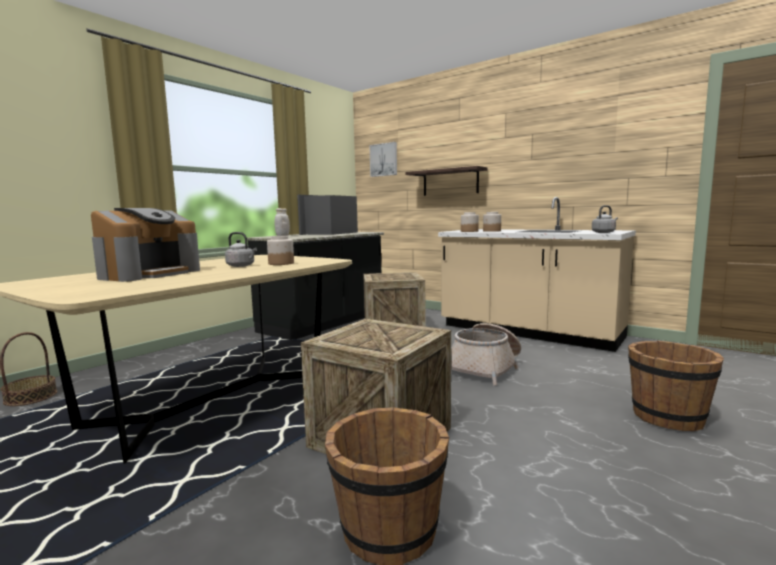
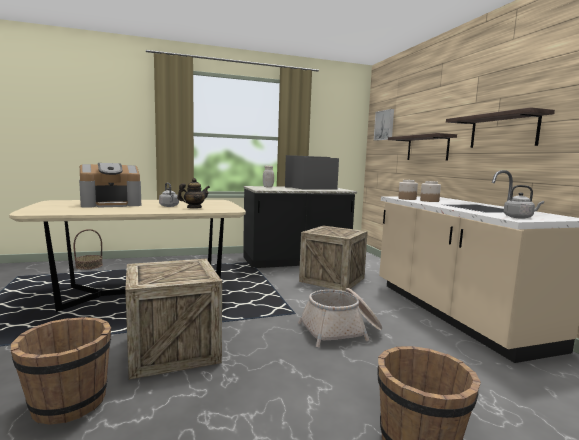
camera: 35 degrees right, 0 degrees up
(280, 263) = (194, 208): jar -> teapot
(539, 163) = (503, 131): none -> shelf

